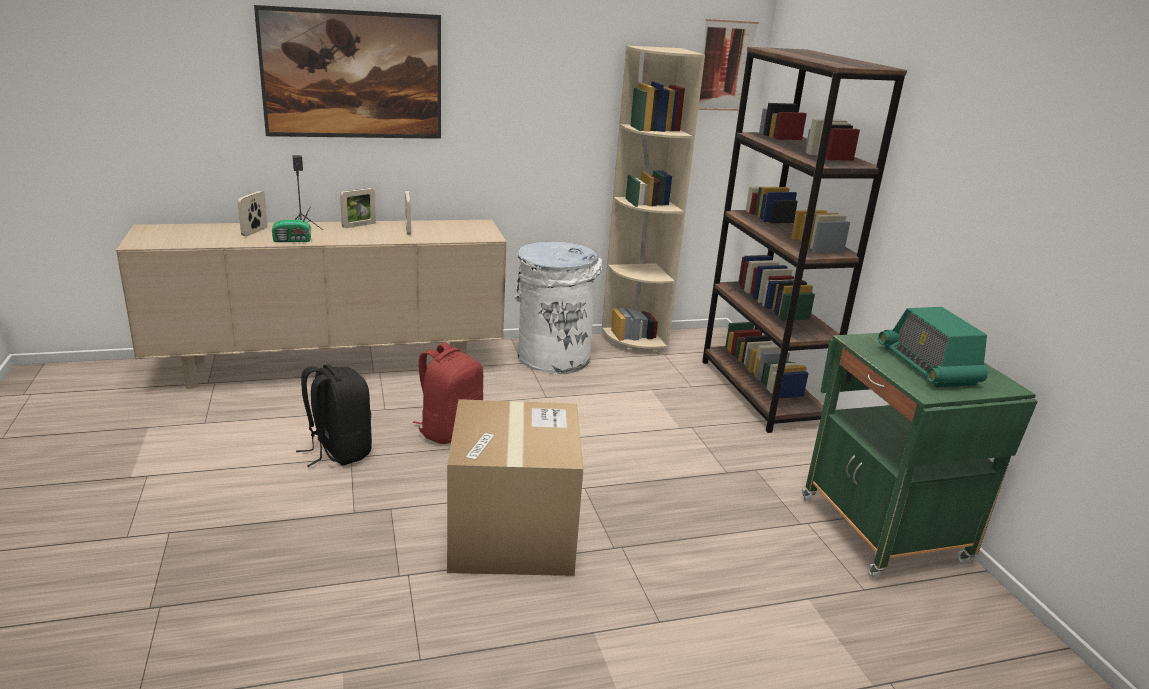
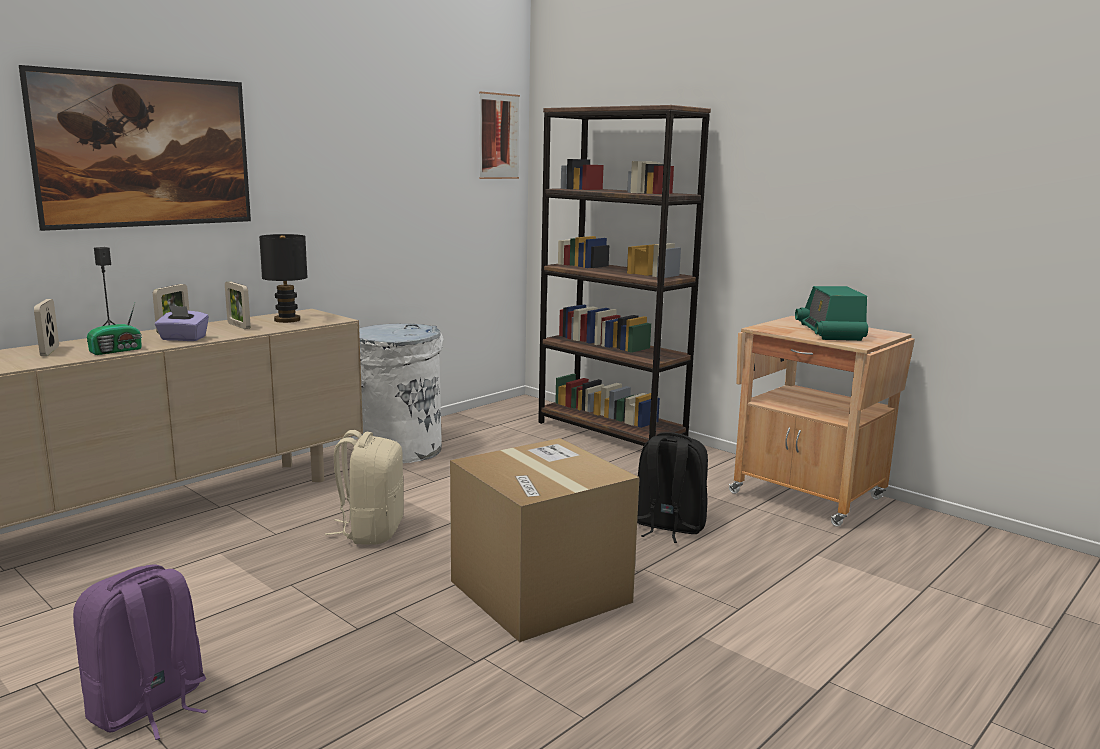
camera: 30 degrees left, 10 degrees down
(182, 519) = (148, 706): none -> purple backpack
(338, 451) = (269, 583): black backpack -> black backpack (668, 527)
(351, 236) = (183, 339): none -> purple tissue box
(449, 430) = (371, 531): red backpack -> beige backpack
(452, 230) = (287, 320): none -> black table lamp
(634, 344) = (464, 423): beige bookcase -> none
(883, 533) = (809, 497): green cart -> brown cart
(928, 366) = (829, 332): radio -> radio turned 45 degrees clockwise

